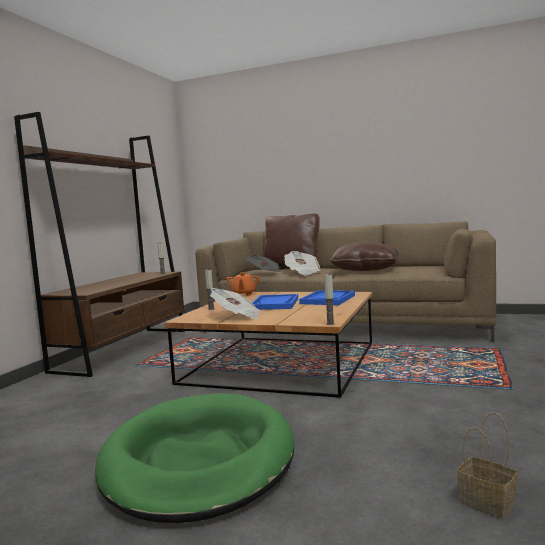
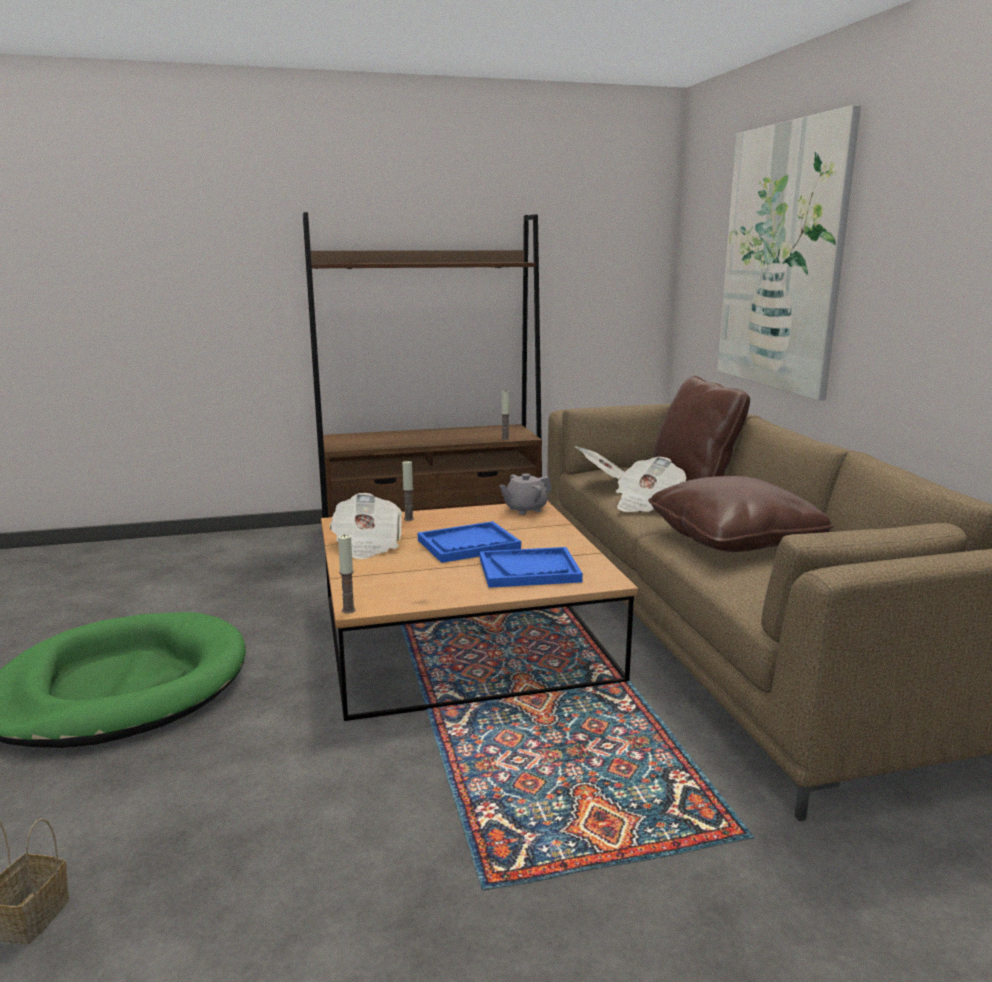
camera: 55 degrees right, 10 degrees up
(243, 294) = (525, 509): orange teapot -> grey teapot
(281, 160) = (781, 258): none -> picture

